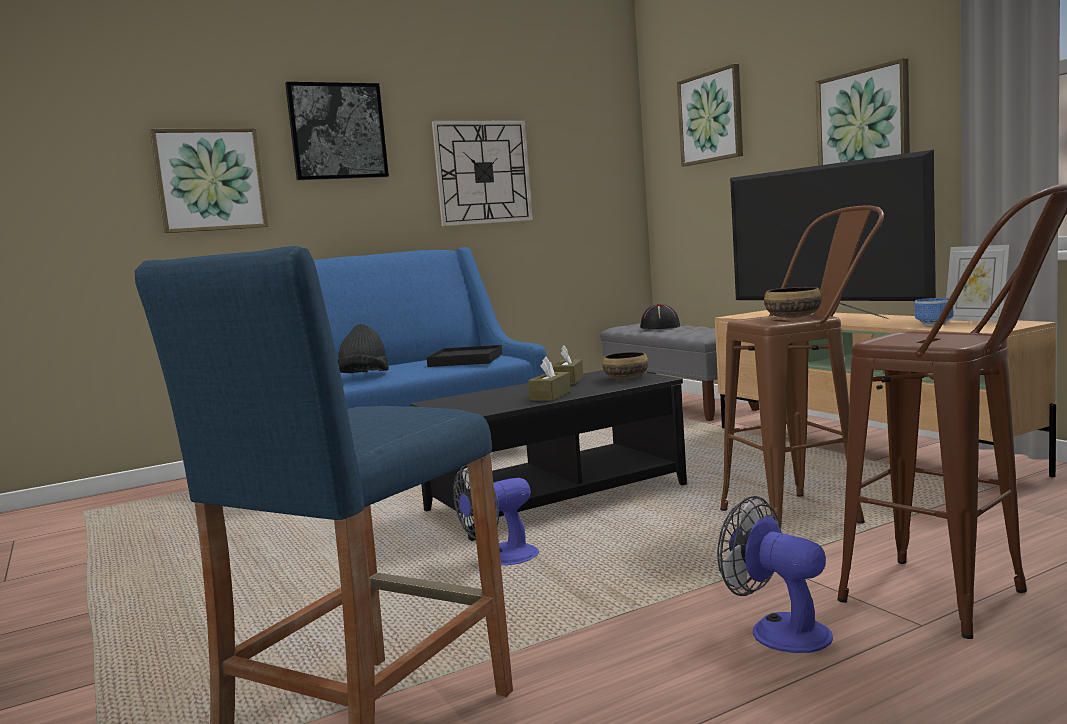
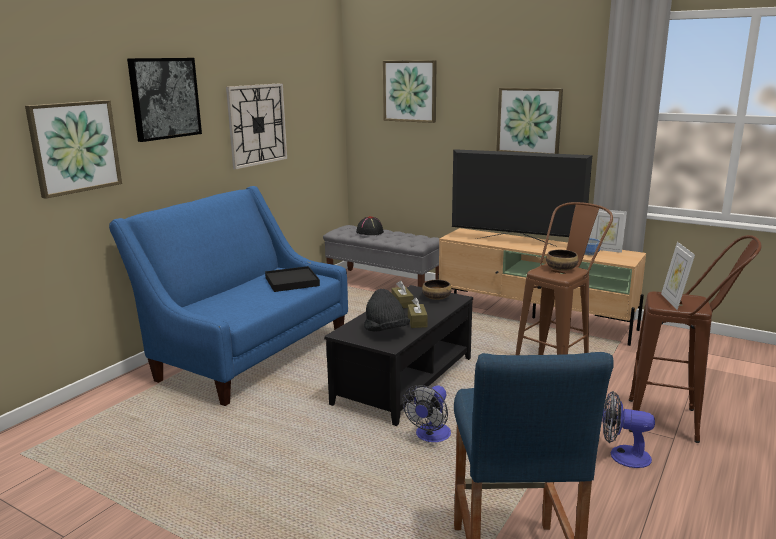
camera: 30 degrees left, 10 degrees up
(364, 376) = (240, 307): black hat -> black hat (386, 331)
(917, 338) = (673, 301): none -> picture frame

